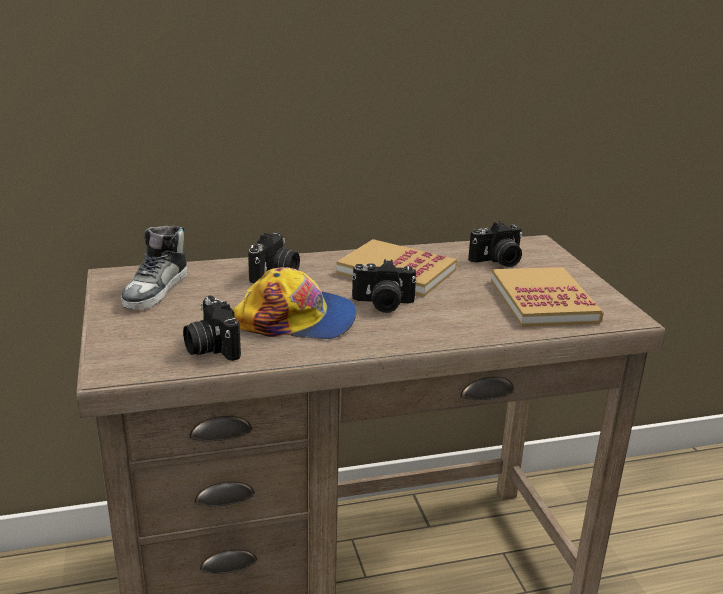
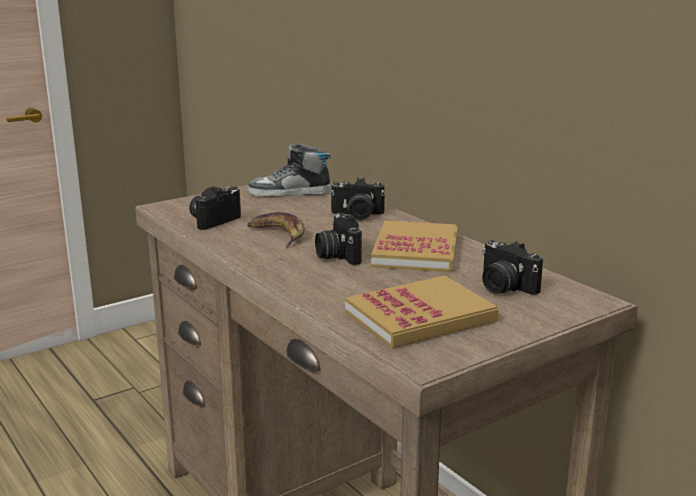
camera: 70 degrees right, 5 degrees down
(297, 319) = (279, 234): cap -> banana

